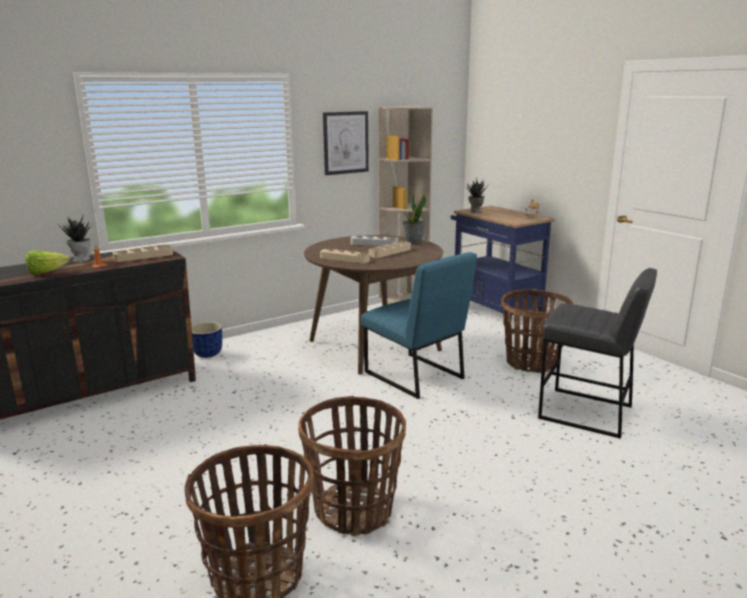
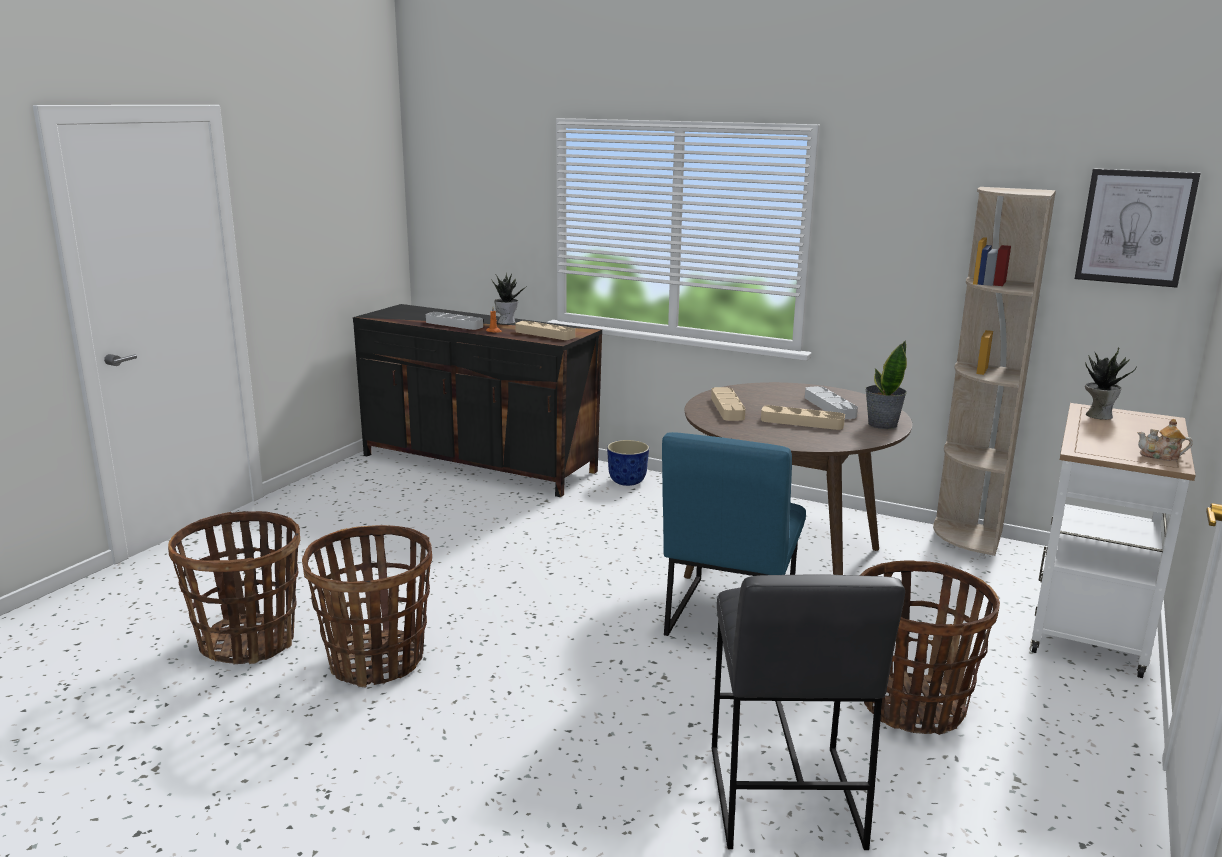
camera: 60 degrees right, 0 degrees up
(46, 273) = (454, 324): lettuce -> grey tray
(345, 142) = (908, 240): picture -> picture (1135, 227)
(493, 310) = (1088, 624): blue cart -> white cart

